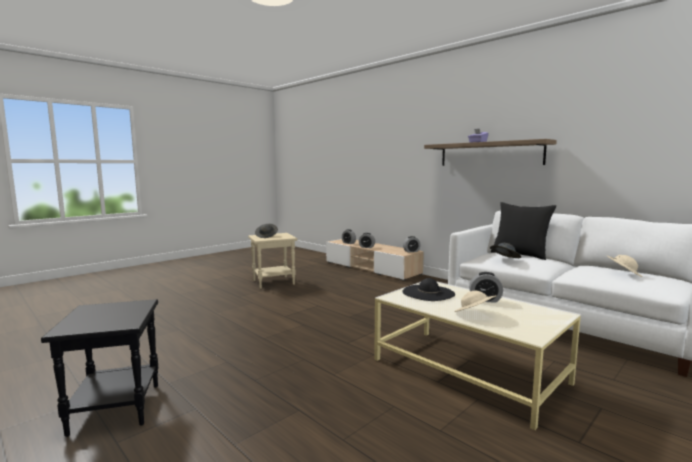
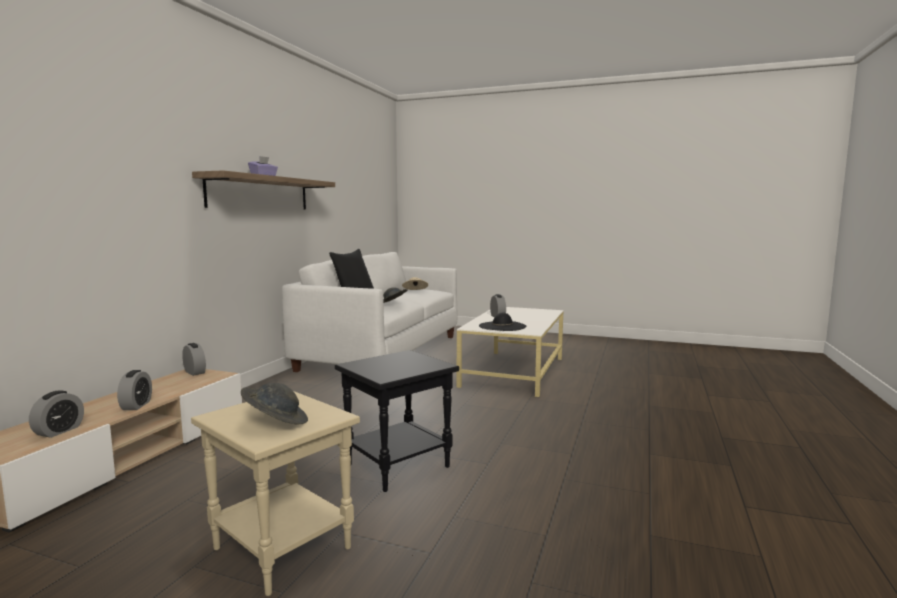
camera: 115 degrees left, 0 degrees up
(117, 409) = (796, 468): black side table -> black side table (398, 465)
(474, 314) = (534, 317): beige hat -> none

